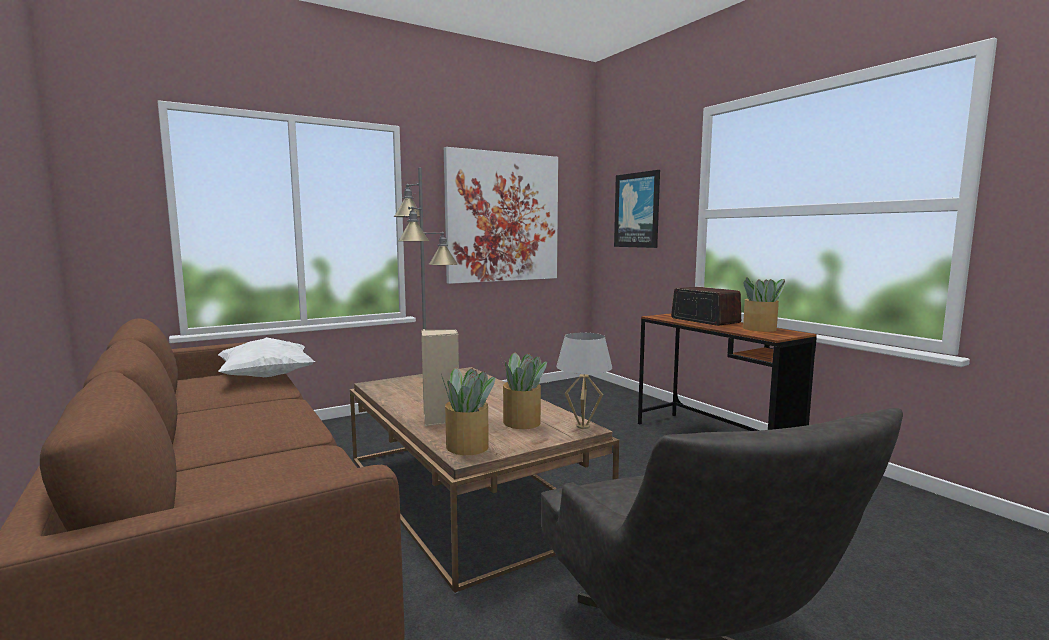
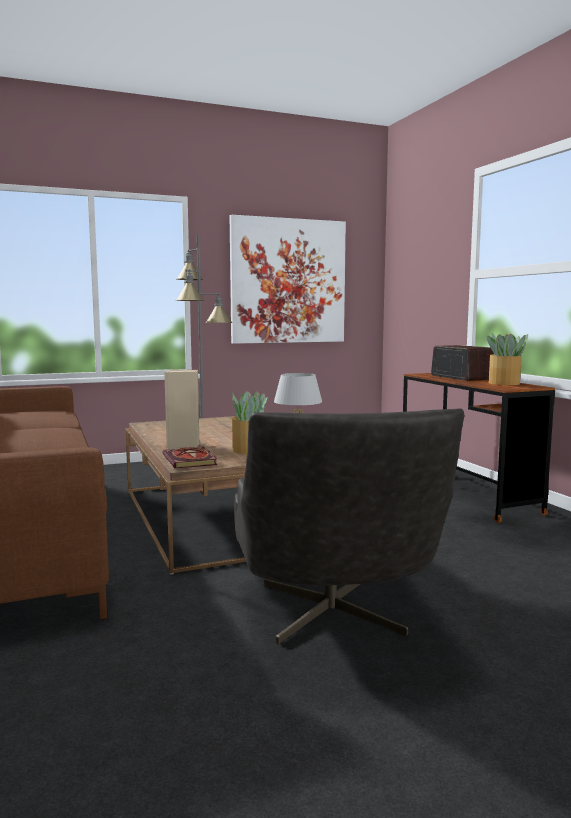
camera: 10 degrees right, 0 degrees up
(266, 377) = (57, 414): white pillow -> none
(467, 446) = (191, 461): potted plant -> book
(637, 210) = (420, 273): picture -> none

